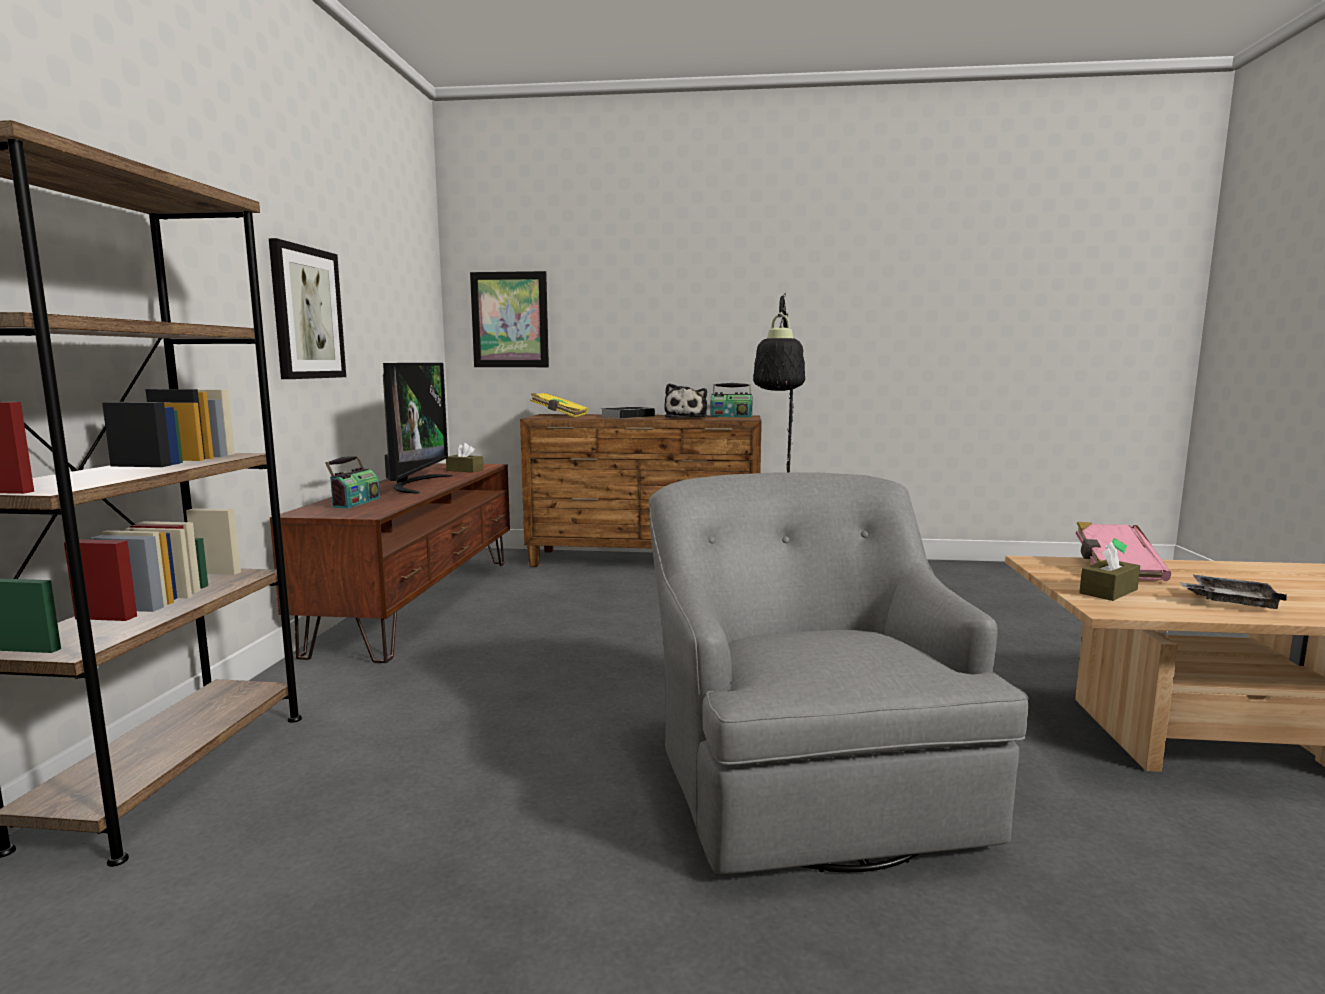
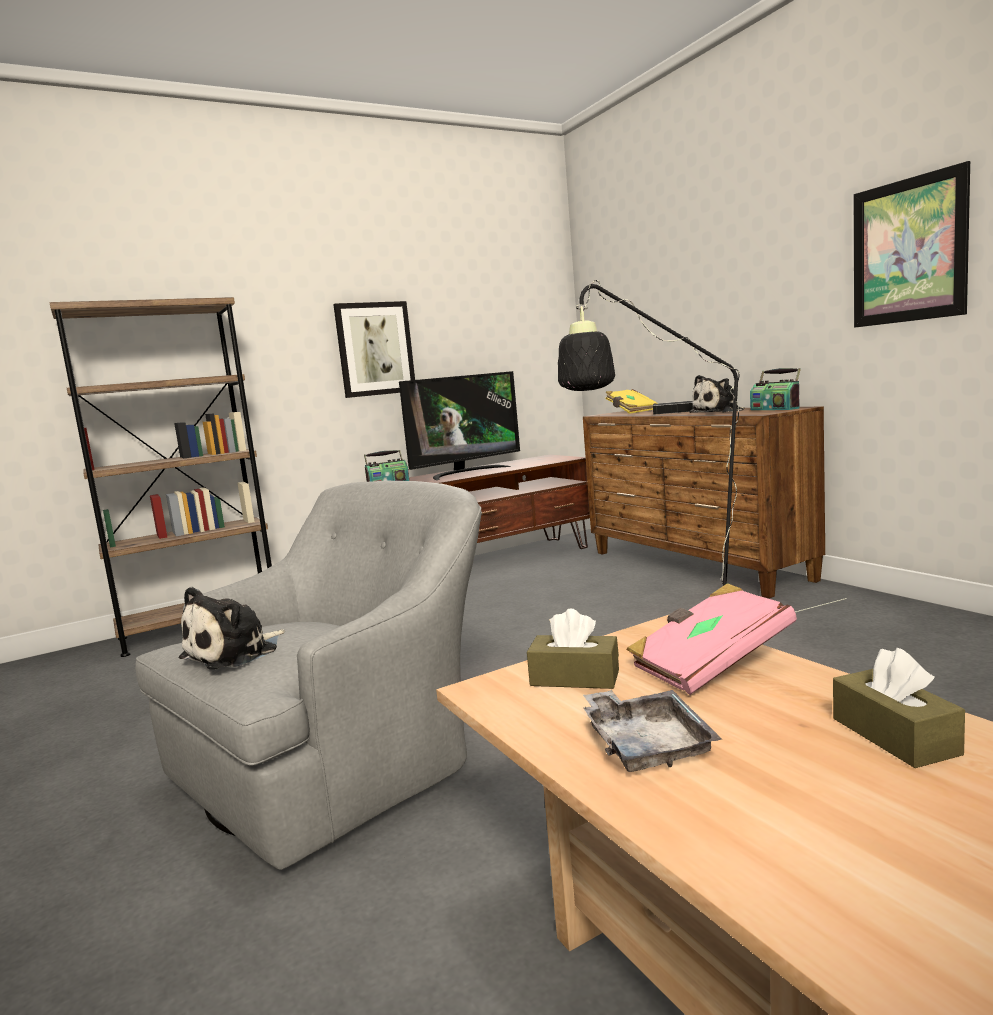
camera: 55 degrees right, 0 degrees up
(465, 470) = (538, 462): brown tissue box -> brown tissue box (894, 736)
(510, 320) = (614, 321): picture -> picture (908, 251)
(855, 664) = (235, 653): none -> plush toy

